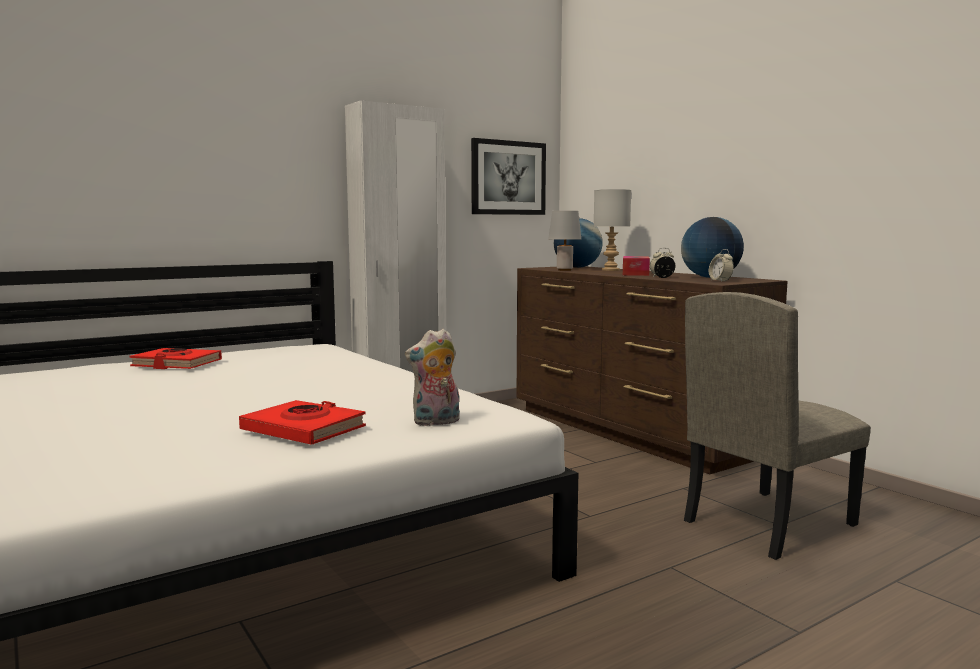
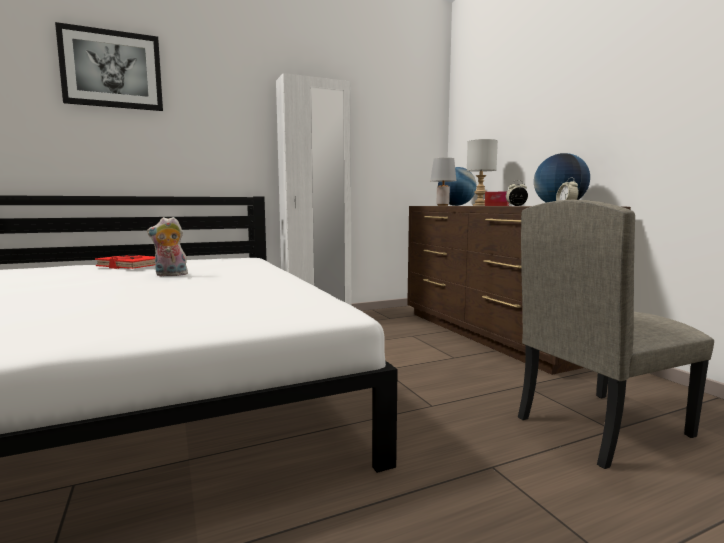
camera: 10 degrees right, 0 degrees up
(304, 430) = (140, 315): red book -> none
(436, 422) = (263, 314): plush toy -> plush toy (170, 275)
(508, 178) = (406, 139): picture -> picture (112, 69)

